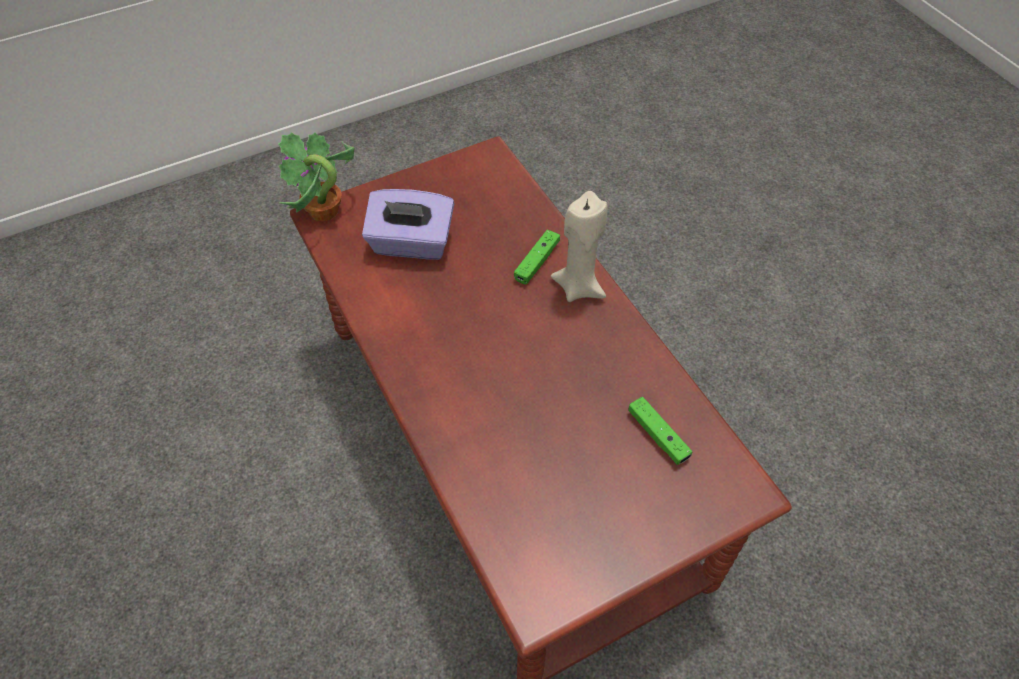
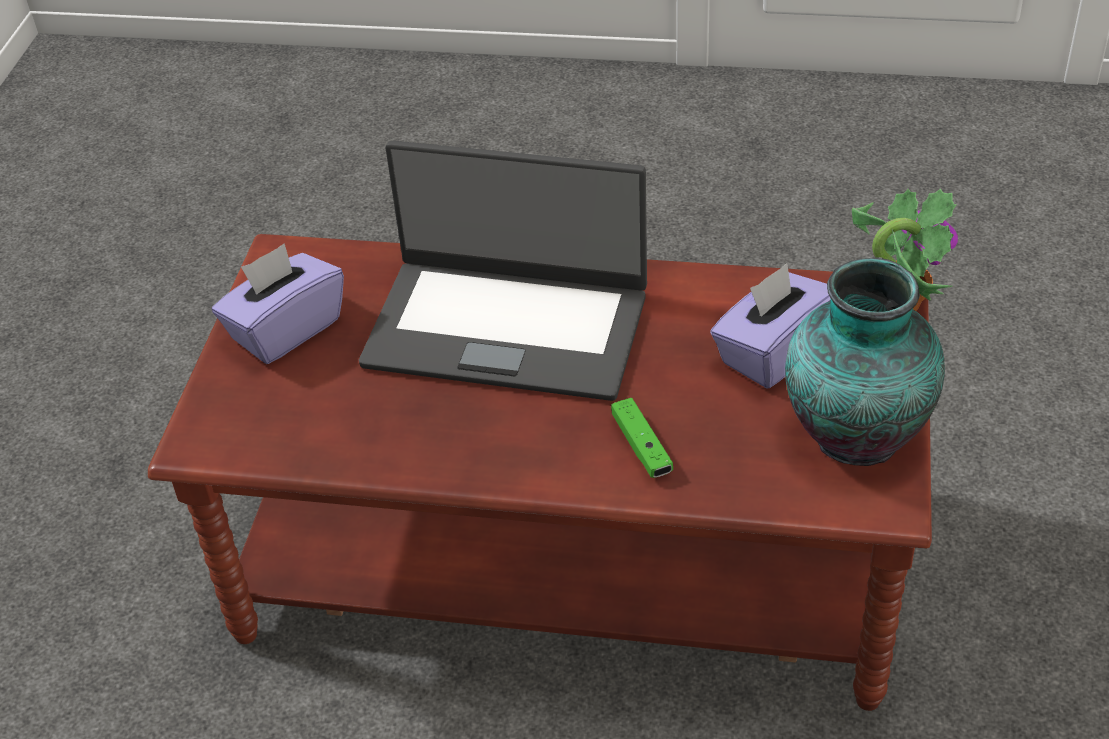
camera: 130 degrees right, 10 degrees down
(451, 185) = (854, 434): none -> vase
(493, 386) = (507, 327): none -> laptop
(579, 287) = (566, 463): beige candle -> none
(607, 525) = (285, 329): none -> purple tissue box
(658, 435) = (321, 415): green game controller -> none

